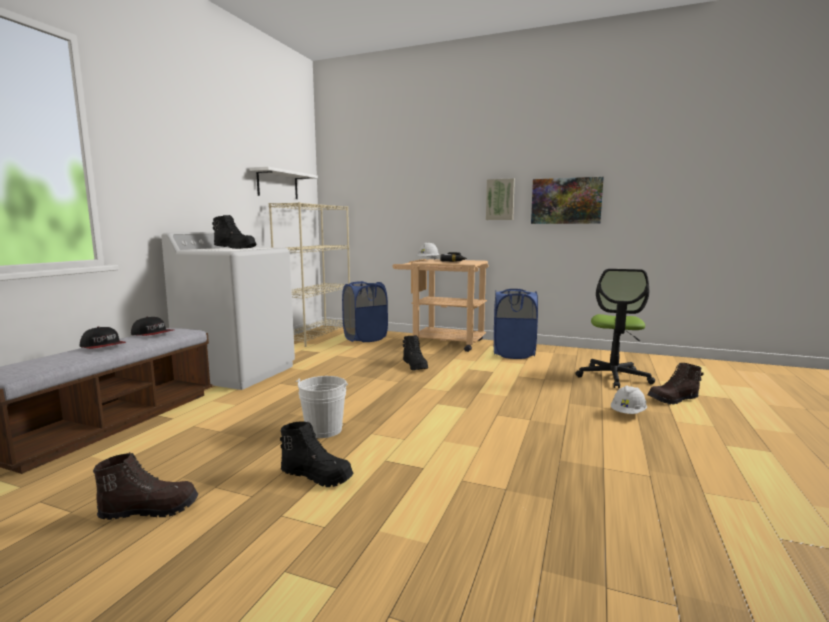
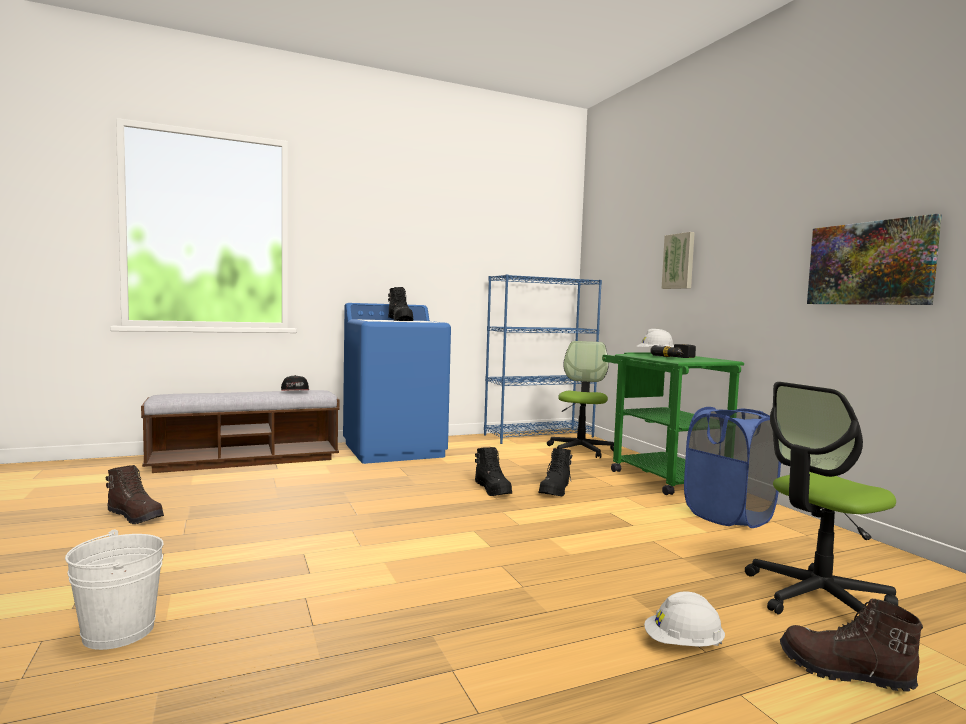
camera: 45 degrees right, 5 degrees down
(103, 346) = (245, 393): cap -> none
(238, 372) = (394, 450): white washing machine -> blue washing machine
(277, 185) = (510, 256): white shelf -> none
(316, 335) = (539, 436): beige bookcase -> blue bookcase
(317, 476) = (241, 541): black boot -> black boot (493, 490)
(323, 430) = (330, 513): white bucket -> white bucket (118, 631)
(365, 338) = (580, 450): blue laundry basket -> office chair
(441, 342) = (661, 476): beige cart -> green cart
(500, 199) = (768, 265): picture -> picture (679, 261)

